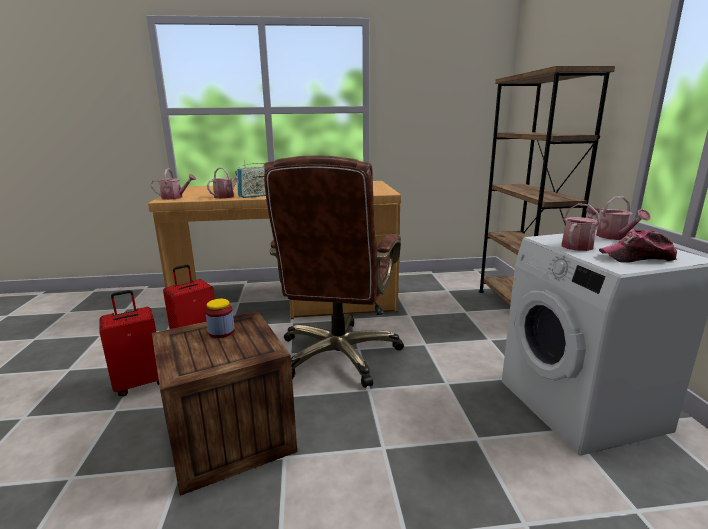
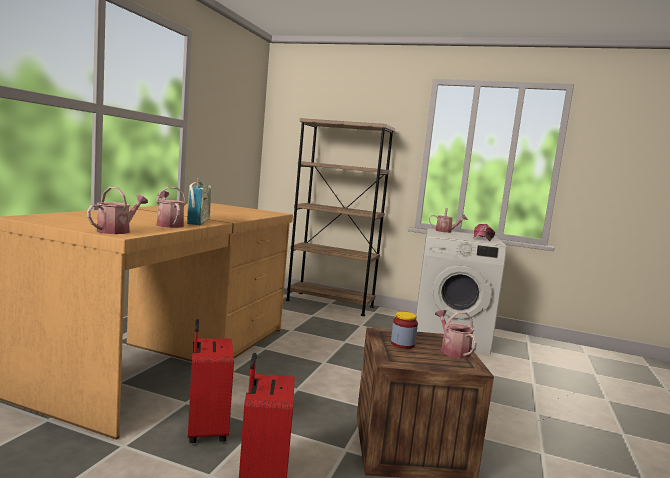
camera: 65 degrees left, 10 degrees down
(338, 354) = (323, 371): brown office chair -> none
(578, 245) = (455, 236): watering can -> watering can (452, 350)

